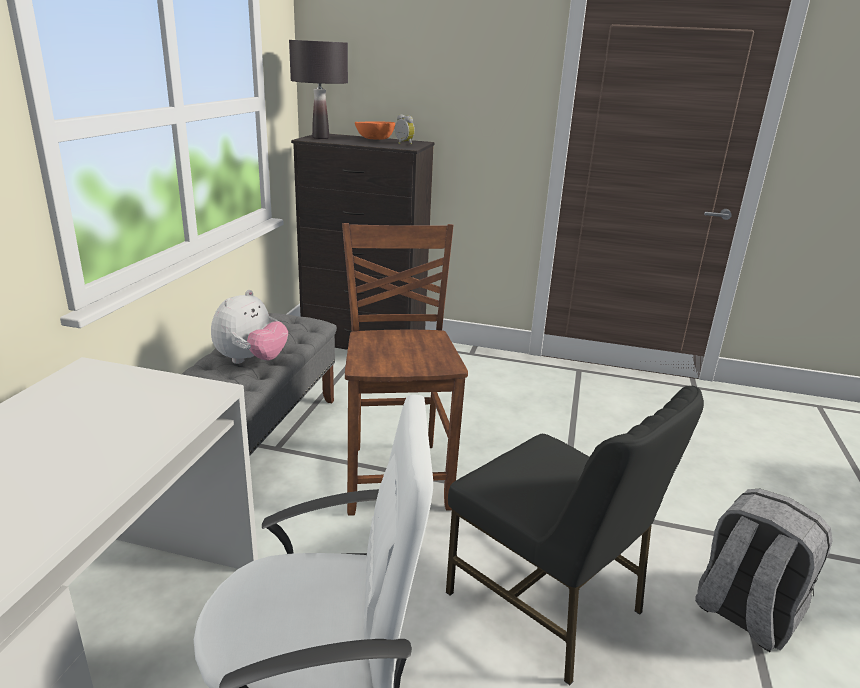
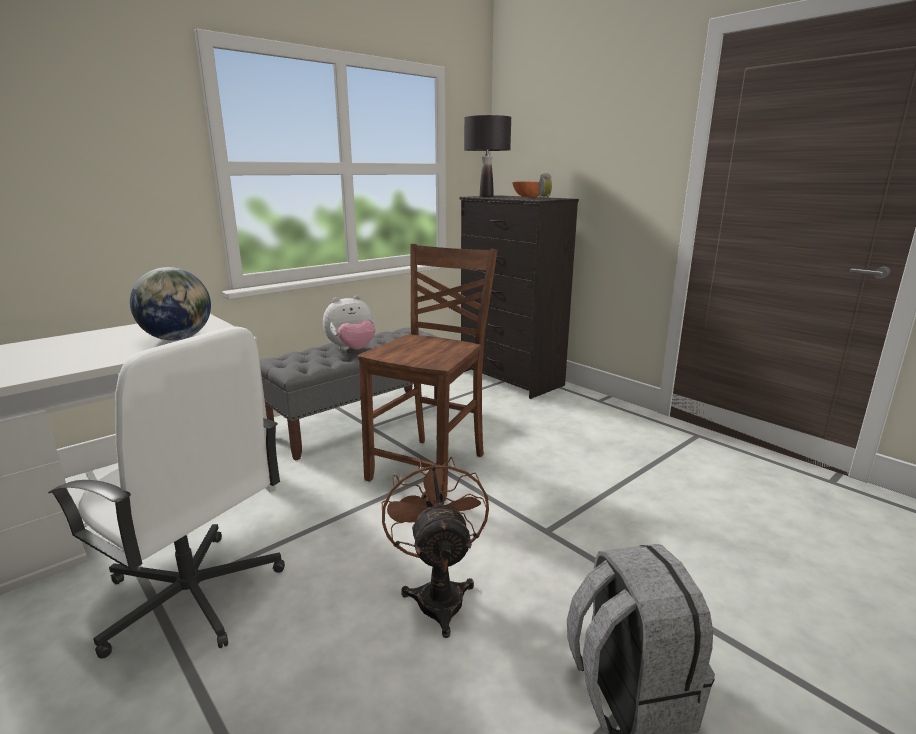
camera: 35 degrees right, 5 degrees down
(136, 413) = (178, 338): none -> globe
(547, 602) = (438, 594): black chair -> brown fan

